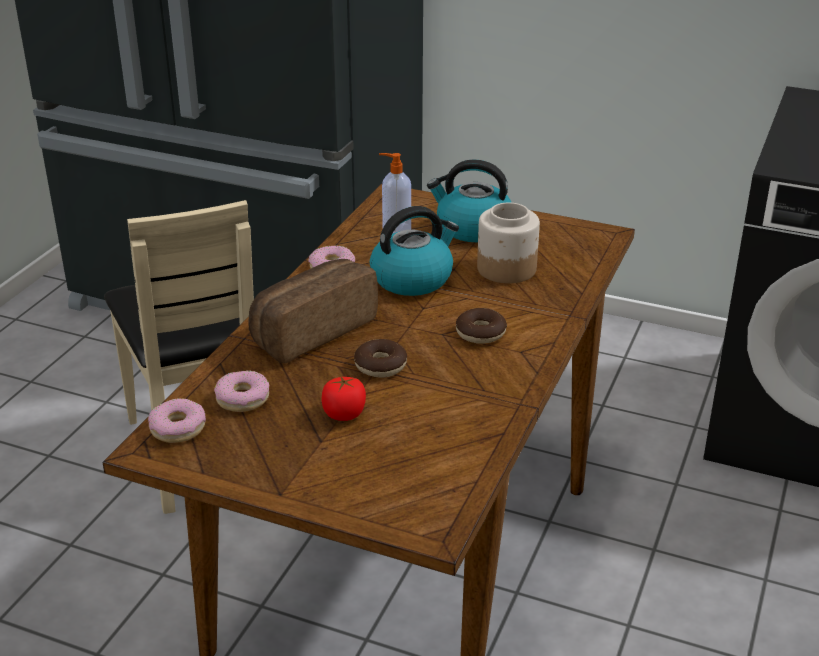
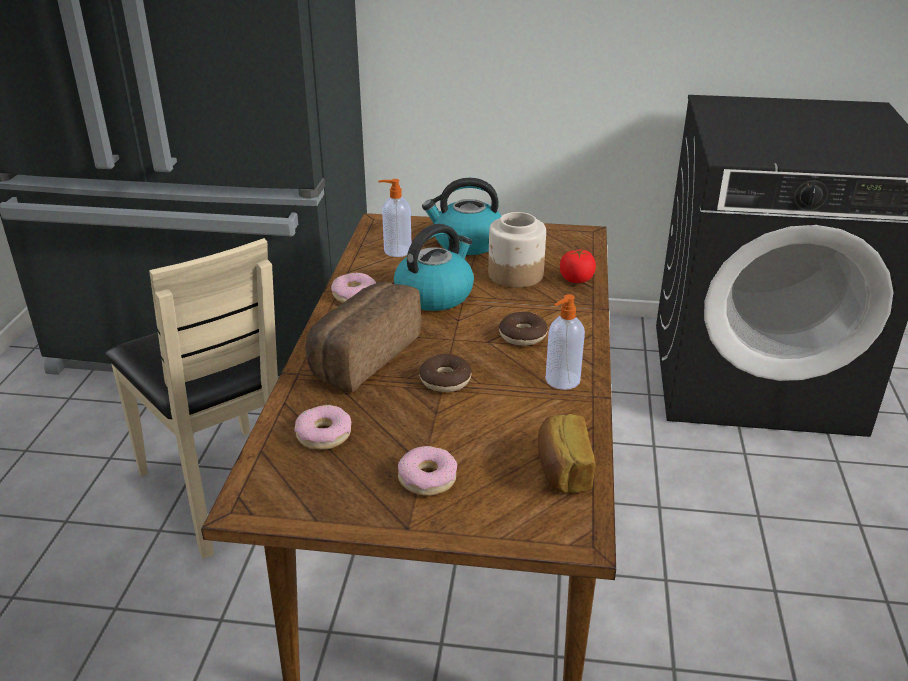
camera: 15 degrees left, 0 degrees up
(177, 428) = (268, 477): donut -> donut (427, 478)
(344, 414) = (433, 433): tomato -> tomato (576, 279)
(451, 467) = (562, 469): none -> bread
(496, 383) = (561, 380): none -> soap dispenser

